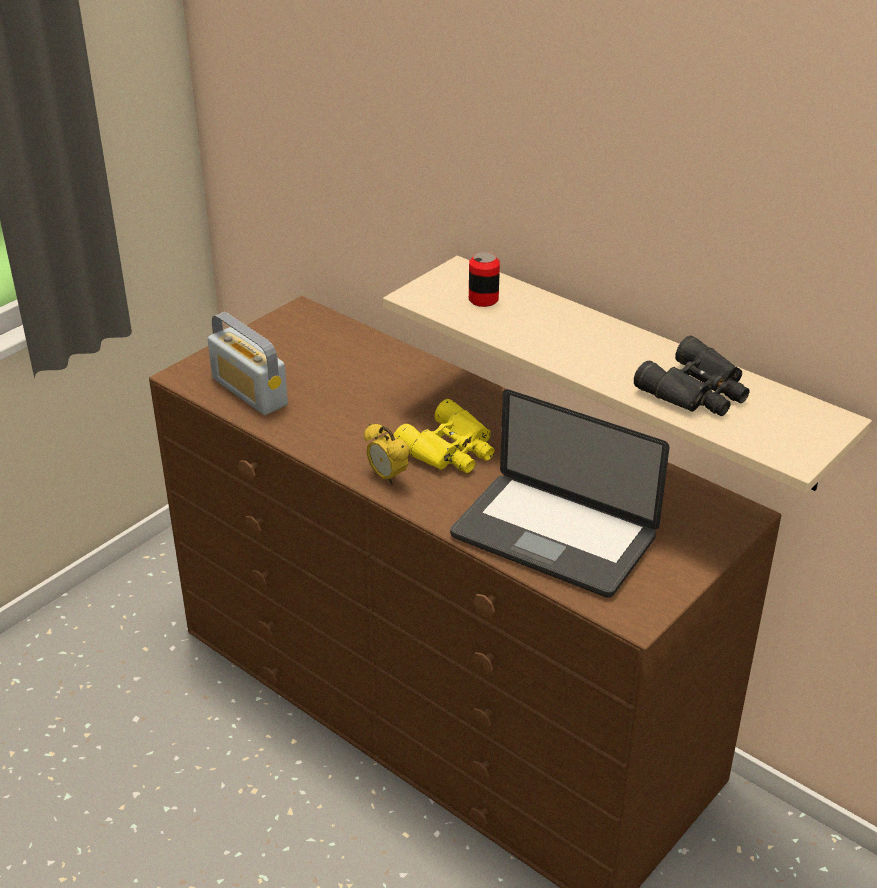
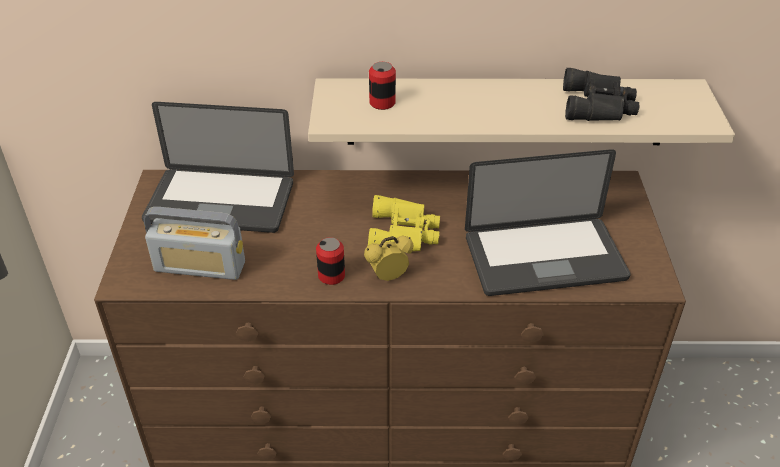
camera: 40 degrees left, 5 degrees up
(328, 349) = (220, 202): none -> laptop
(341, 451) = (331, 276): none -> can
(387, 477) = (388, 277): alarm clock -> alarm clock turned 150 degrees clockwise

